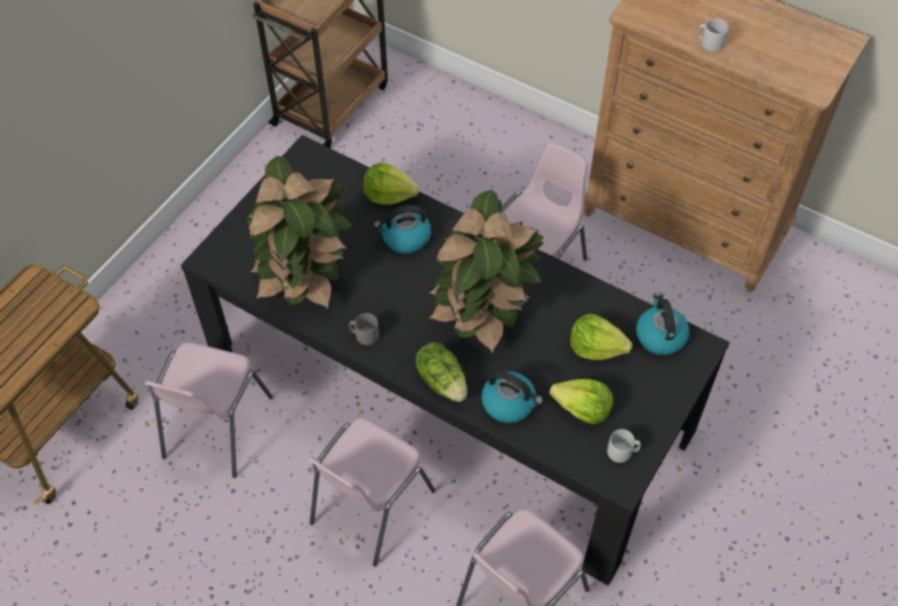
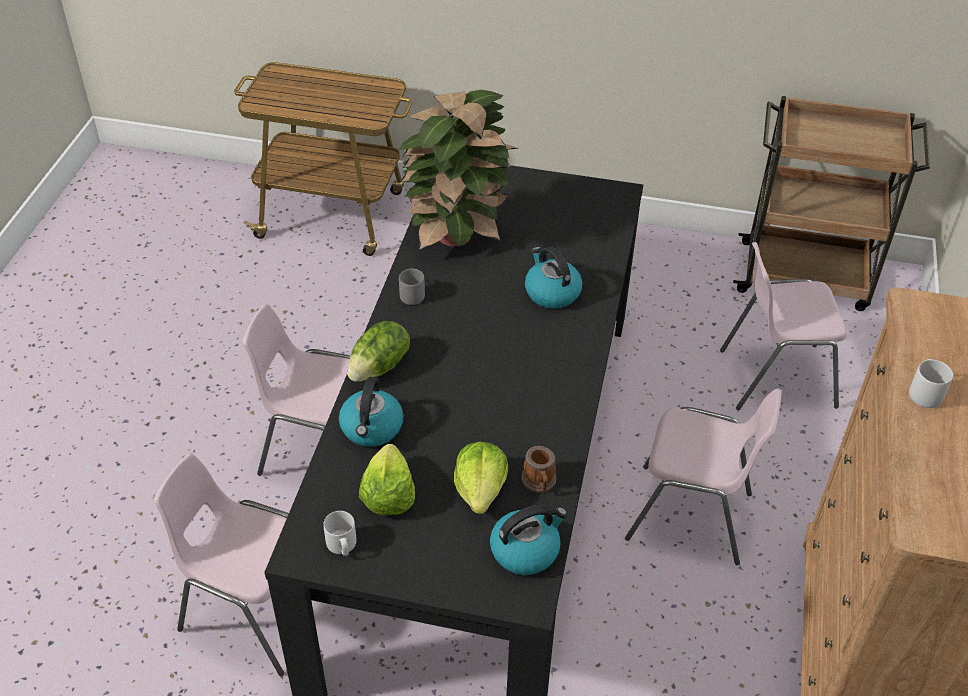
camera: 70 degrees right, 10 degrees down
(215, 428) = (368, 314): pink chair -> pink chair (775, 377)
(389, 194) = (603, 265): lettuce -> none
(483, 318) = (476, 379): potted plant -> none
(601, 308) = (539, 482): none -> mug

